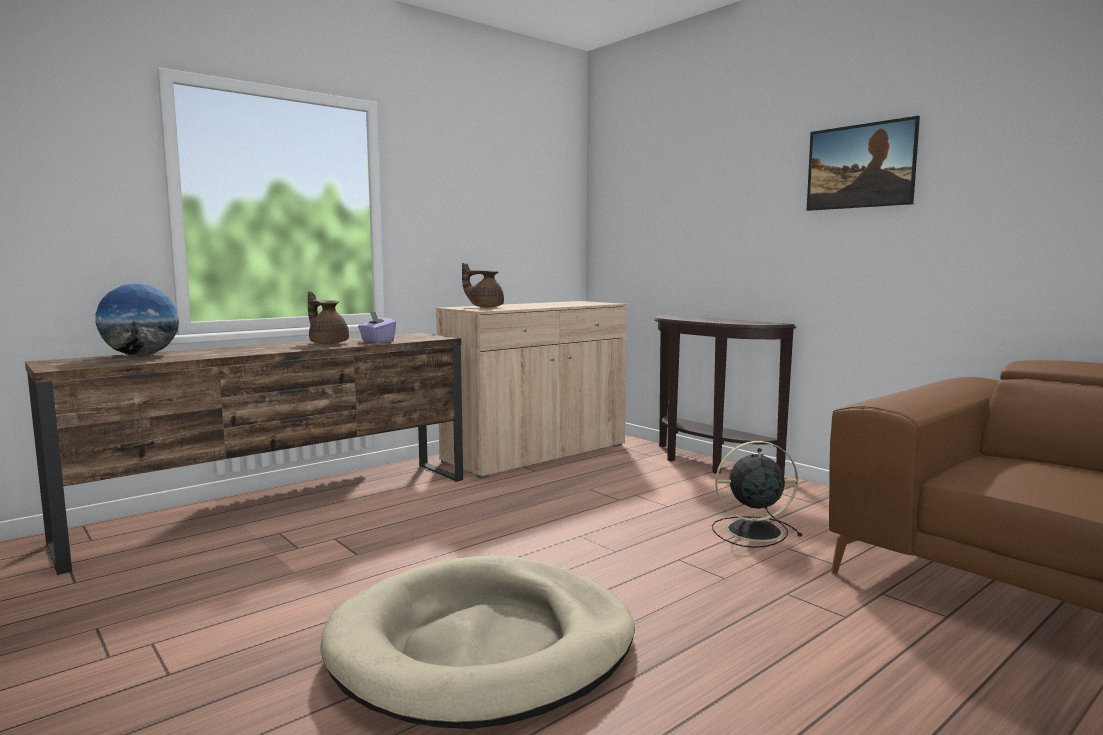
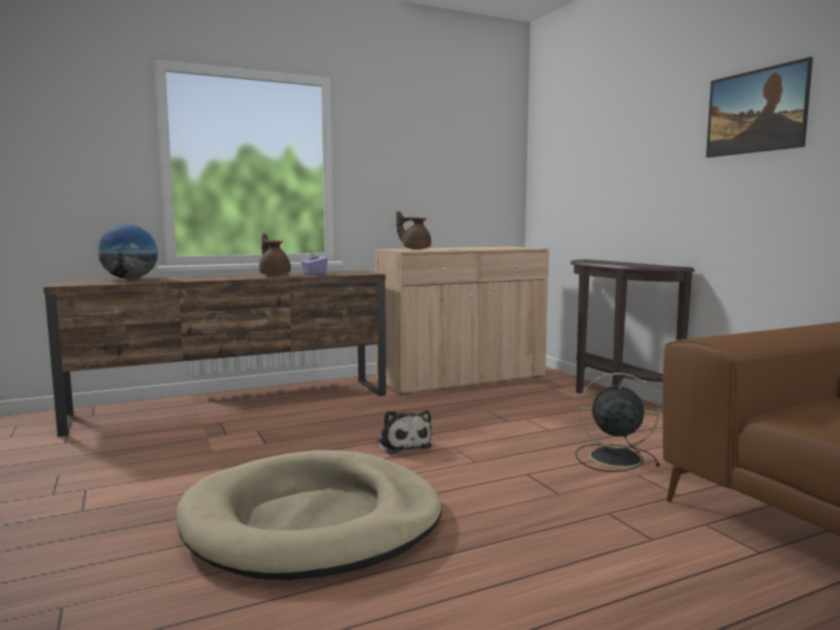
camera: 15 degrees right, 0 degrees up
(524, 539) = (403, 445): none -> plush toy

